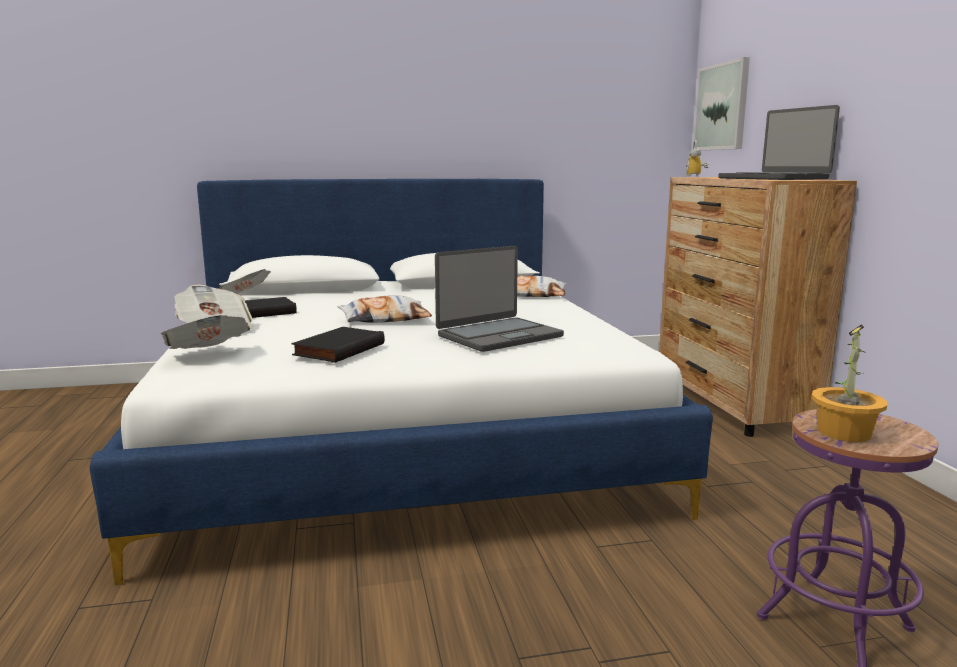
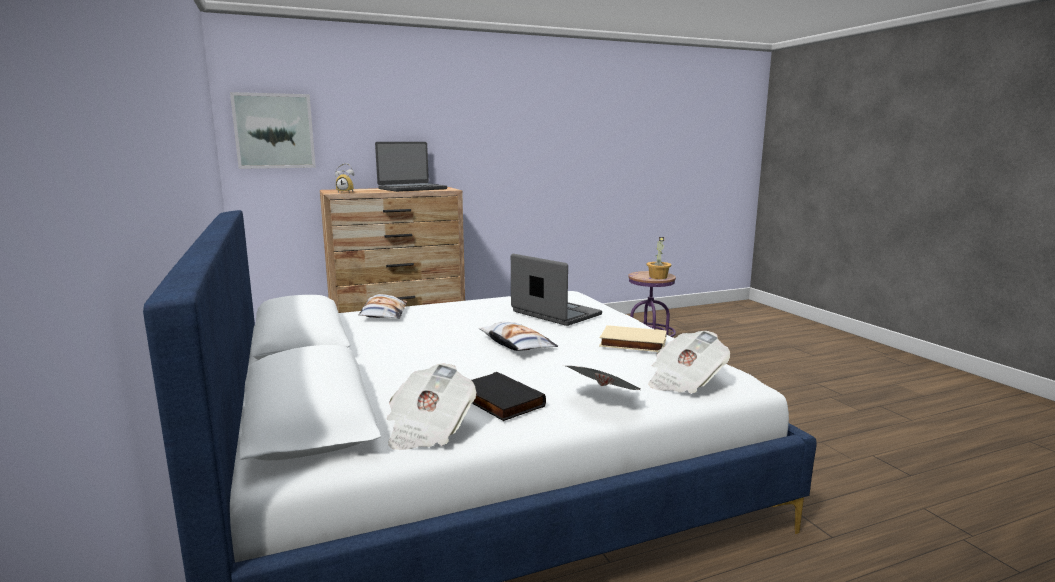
camera: 100 degrees left, 0 degrees up
(338, 349) = (632, 343): black book -> beige book

